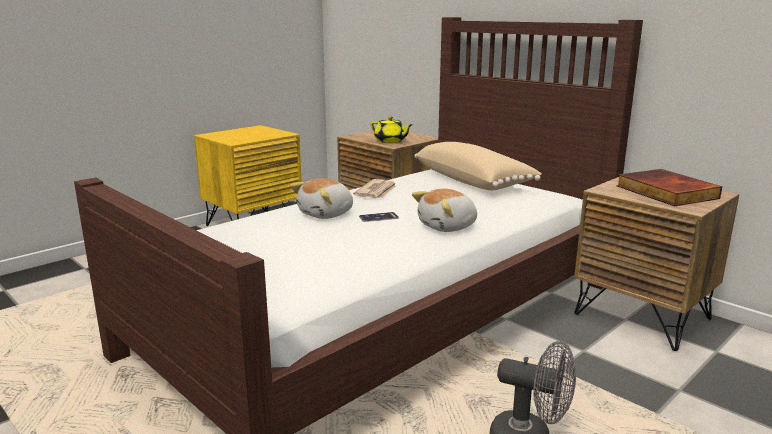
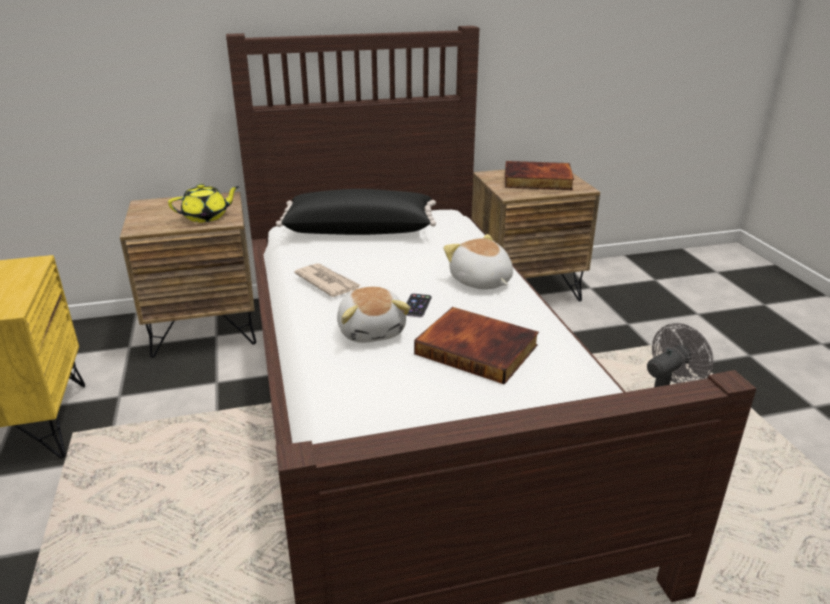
camera: 60 degrees left, 10 degrees up
(338, 244) = (478, 348): none -> book
(448, 227) = (480, 282): plush toy -> plush toy turned 150 degrees clockwise
(473, 182) = (359, 229): beige pillow -> black pillow

